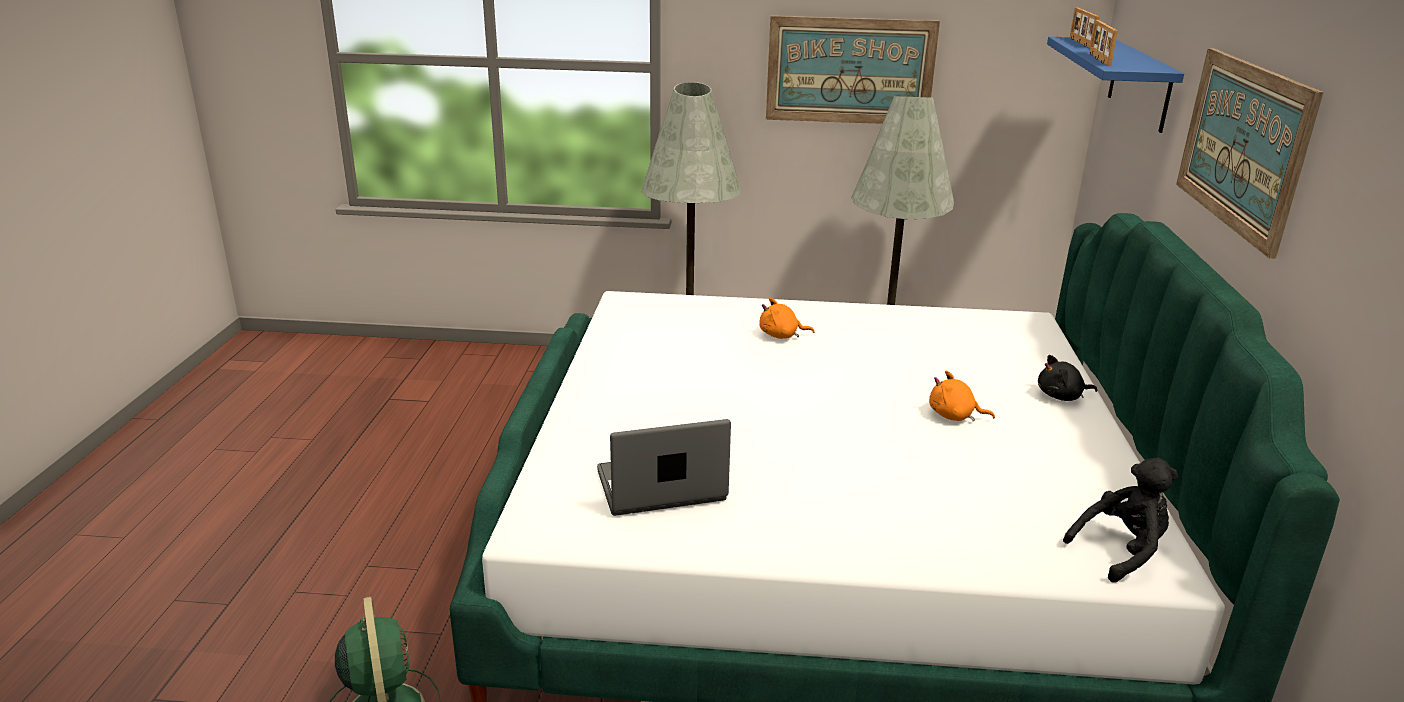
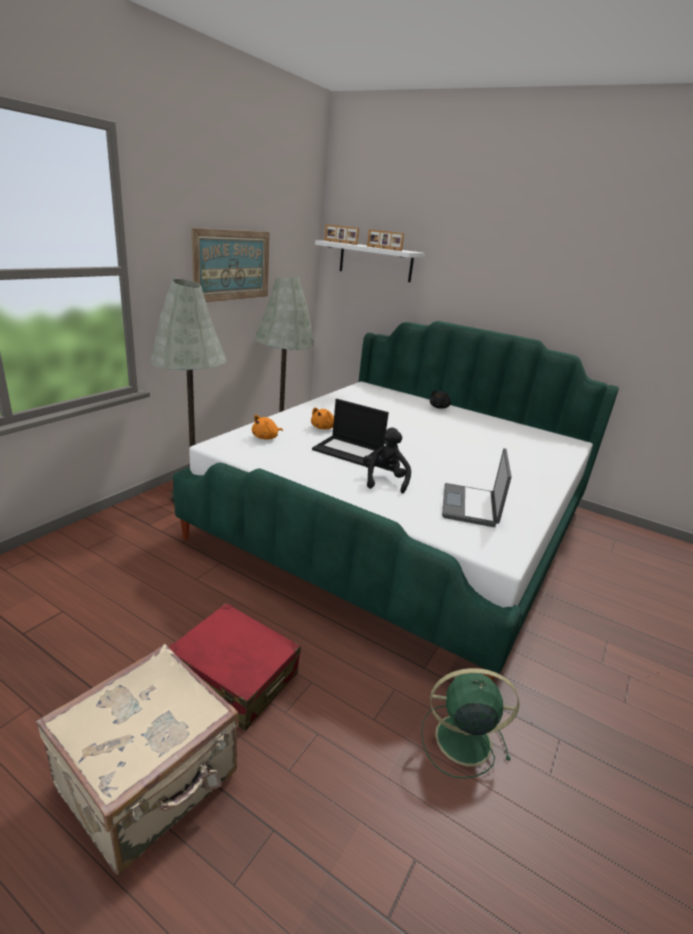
camera: 65 degrees left, 0 degrees up
(258, 523) = (150, 781): none -> beige suitcase
(397, 518) = (234, 677): none -> red suitcase
(727, 368) = (349, 451): none -> laptop
(954, 416) = (442, 428): orange plush toy -> orange plush toy (266, 437)
(1121, 551) = (558, 442): black plush toy -> black plush toy (384, 480)
(1139, 84) = (375, 261): blue shelf -> white shelf
(1242, 145) = (492, 279): picture -> none

